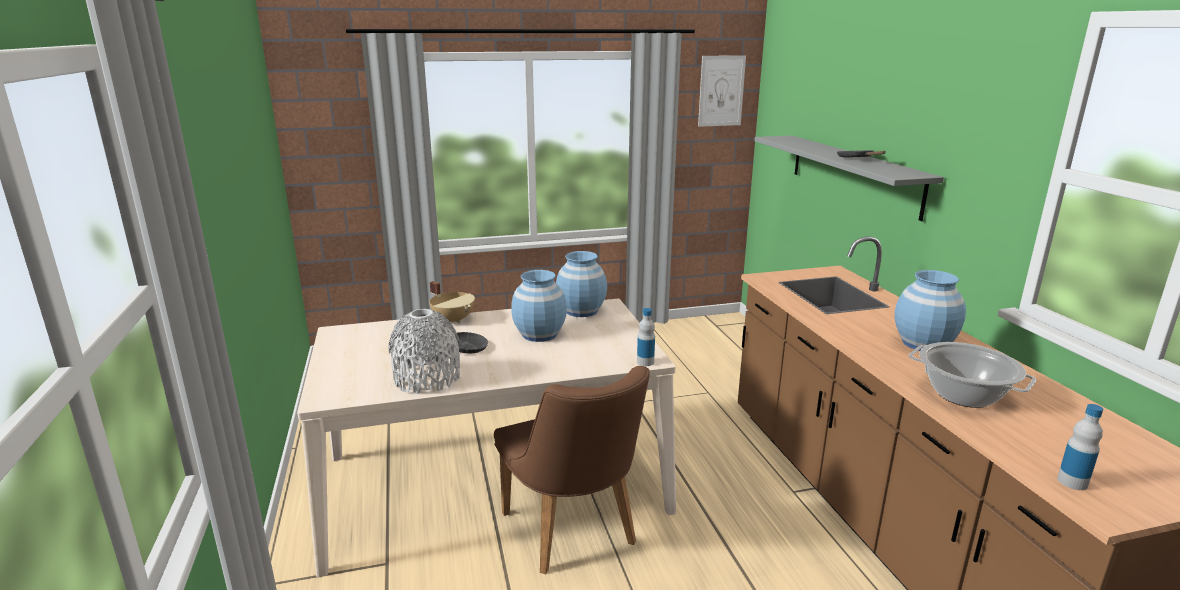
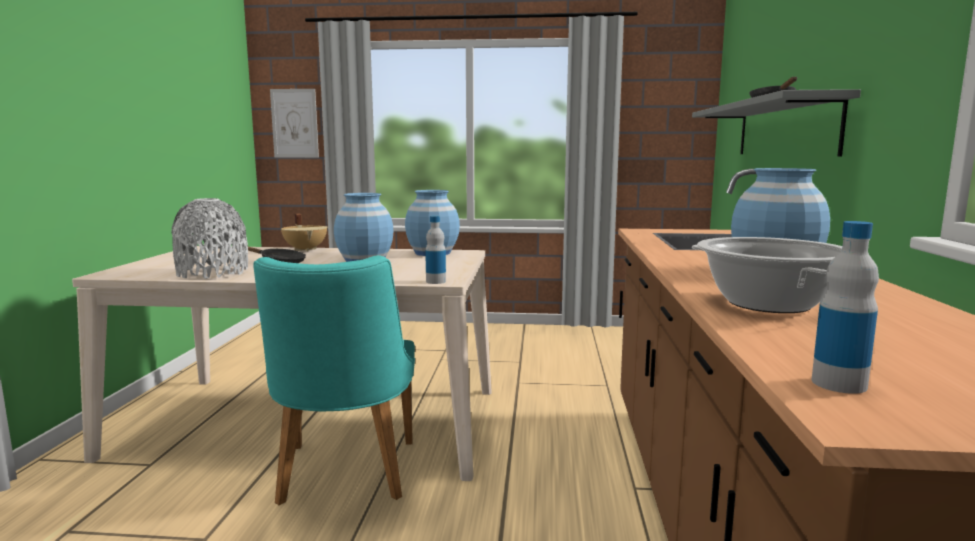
camera: 20 degrees right, 10 degrees down
(575, 535) = (344, 478): brown chair -> turquoise chair
(721, 91) = (674, 79): picture -> picture (294, 123)

